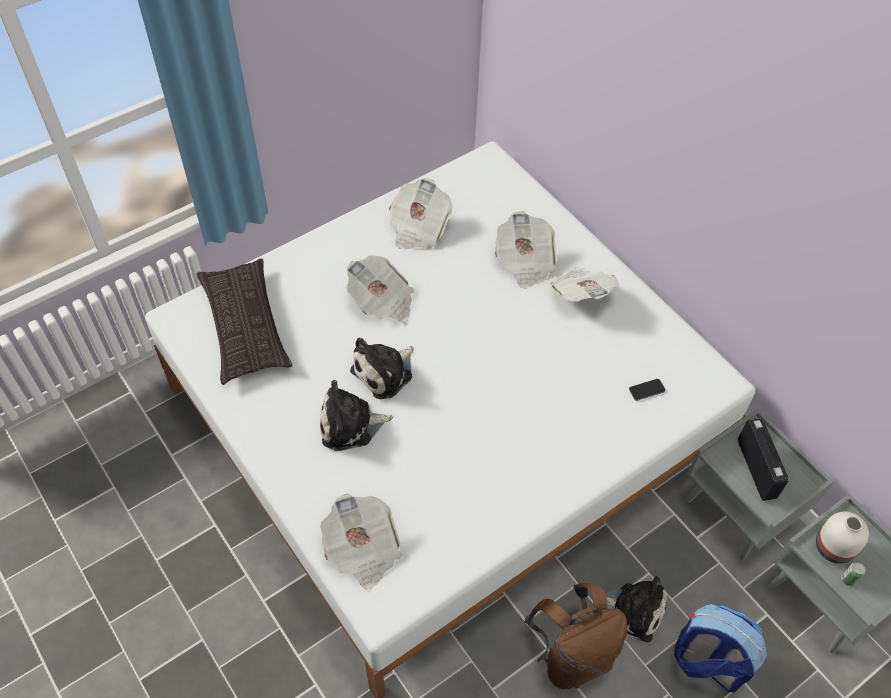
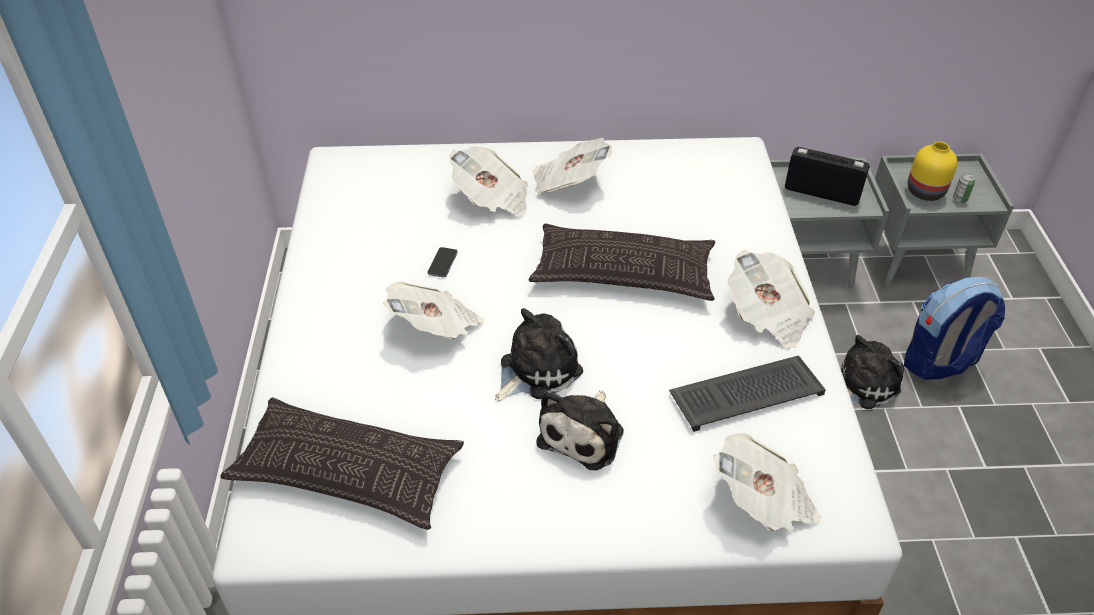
camera: 55 degrees left, 10 degrees down
(385, 372) = (536, 370): plush toy -> plush toy turned 120 degrees counterclockwise
(418, 228) = (365, 252): newspaper -> newspaper (767, 316)
(452, 500) = (747, 392): none -> keyboard
(513, 374) = (623, 272): none -> pillow
(571, 655) = (885, 455): brown backpack -> none
(646, 390) = (715, 196): phone -> phone (442, 263)
(832, 547) = (925, 192): white vase -> yellow vase

